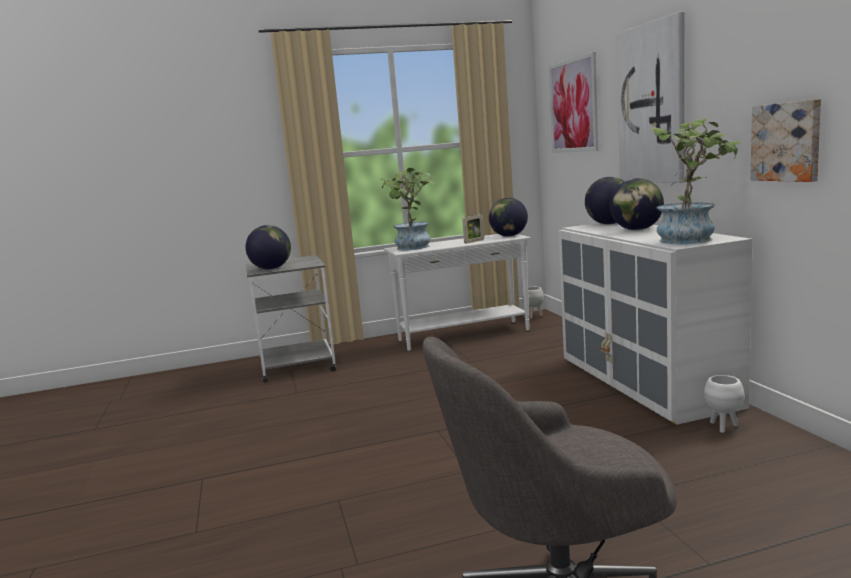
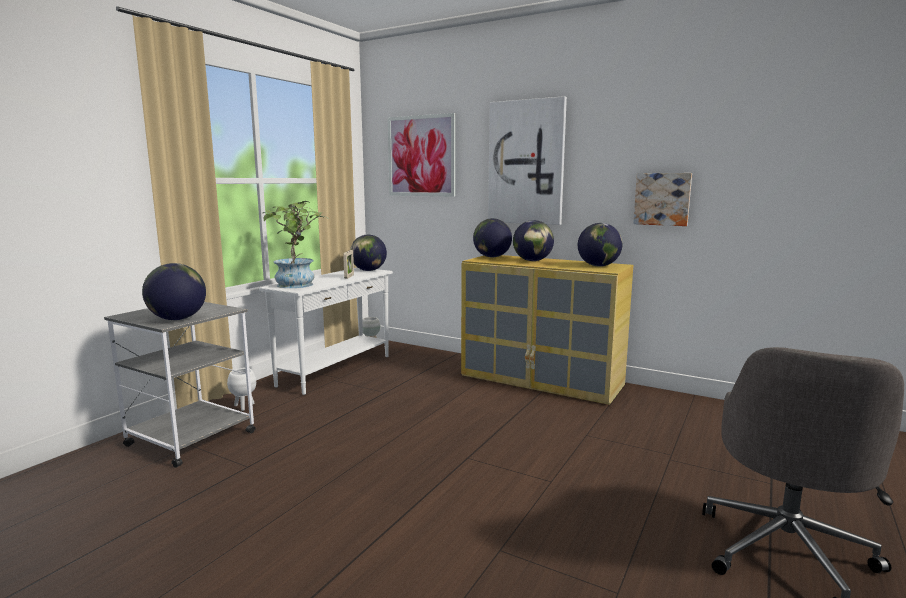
camera: 45 degrees left, 0 degrees up
(644, 382) = (541, 380): white cabinet -> yellow cabinet
(692, 239) = (598, 266): potted plant -> globe
(723, 427) = (634, 399): white planter -> white planter (244, 406)

